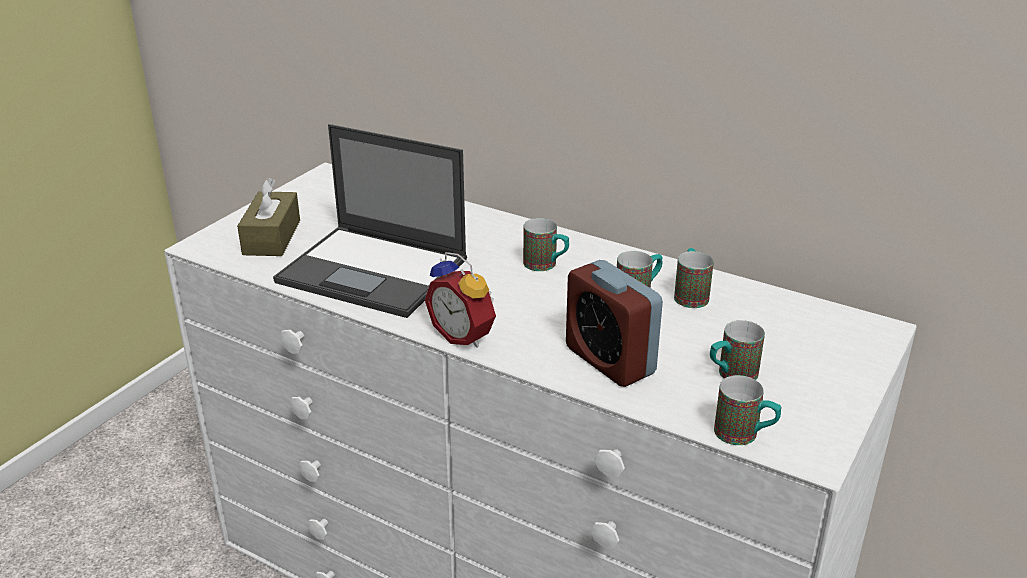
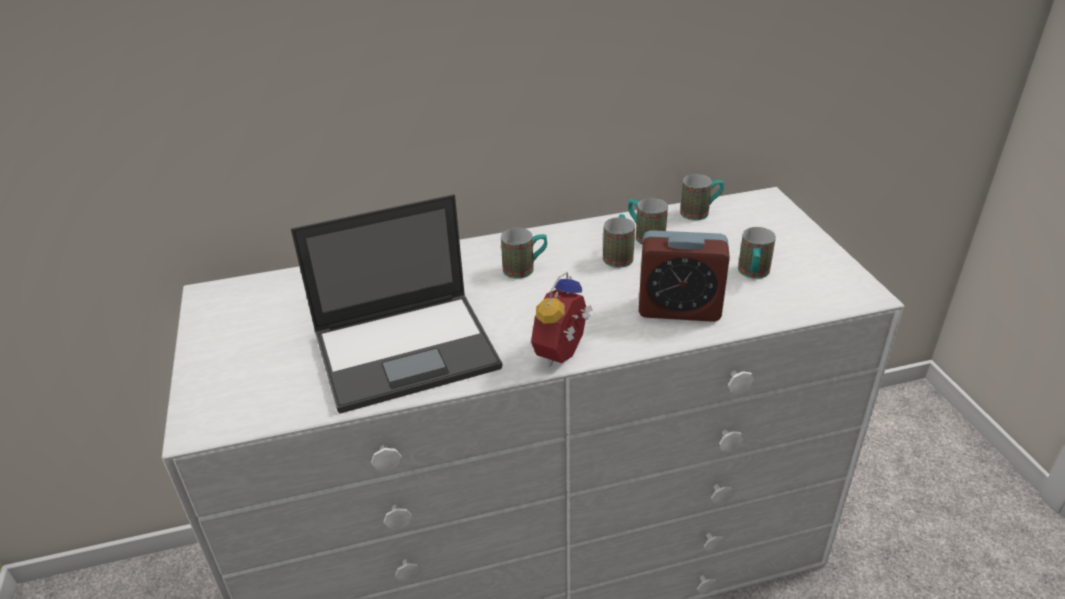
camera: 45 degrees left, 5 degrees up
(272, 237) = (260, 378): brown tissue box -> none
(464, 335) = (564, 354): alarm clock -> alarm clock turned 120 degrees clockwise
(744, 435) = (820, 305): mug -> mug (700, 212)

